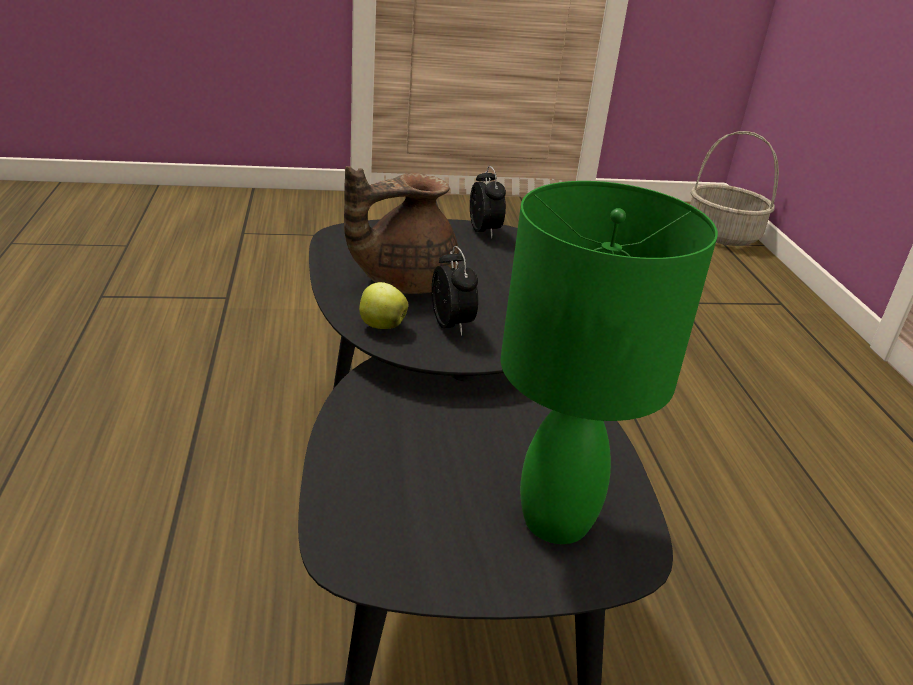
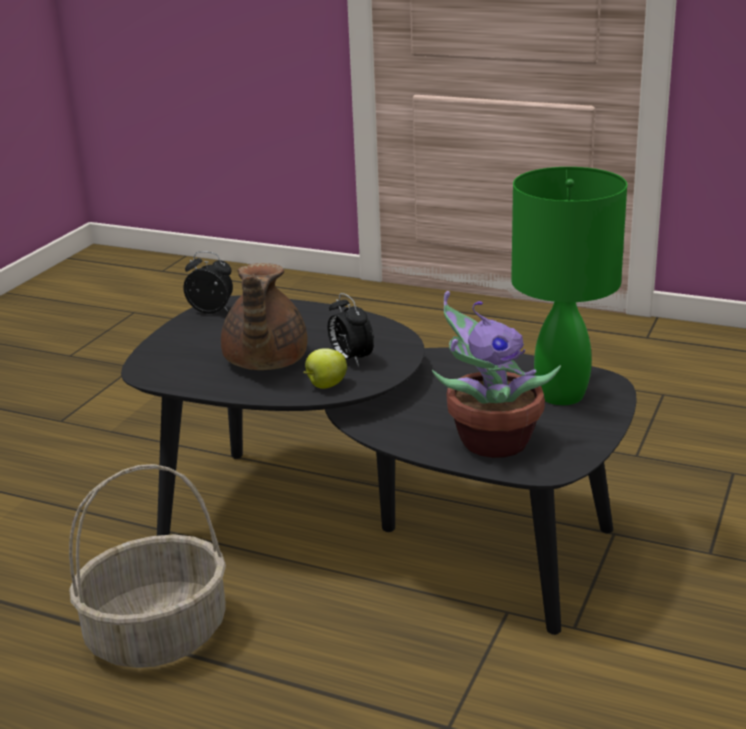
camera: 55 degrees left, 5 degrees down
(384, 486) = (489, 442): none -> potted plant
(452, 325) = (350, 359): alarm clock -> alarm clock turned 135 degrees counterclockwise
(721, 235) = (146, 266): basket -> basket (156, 636)

